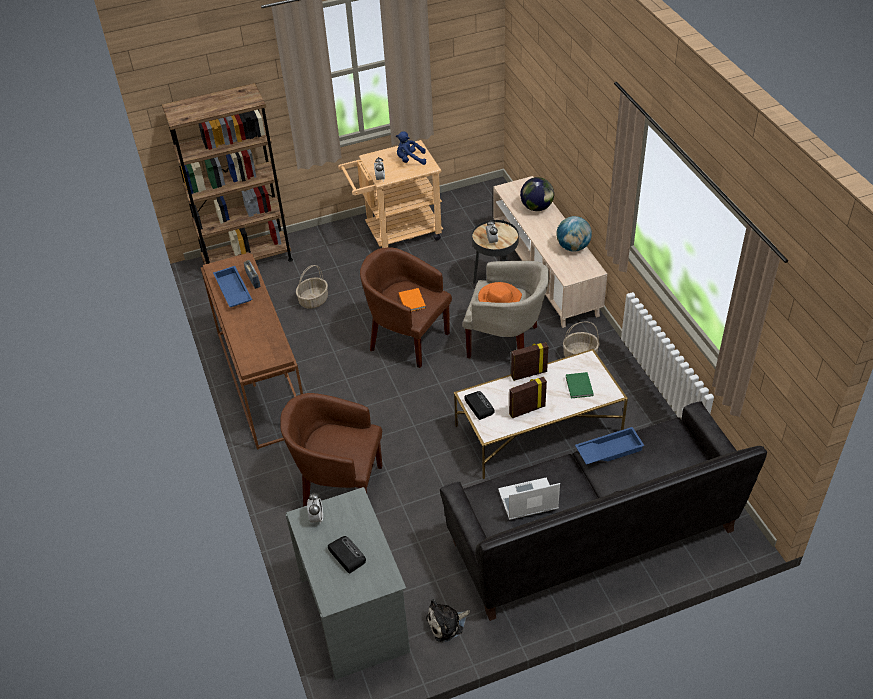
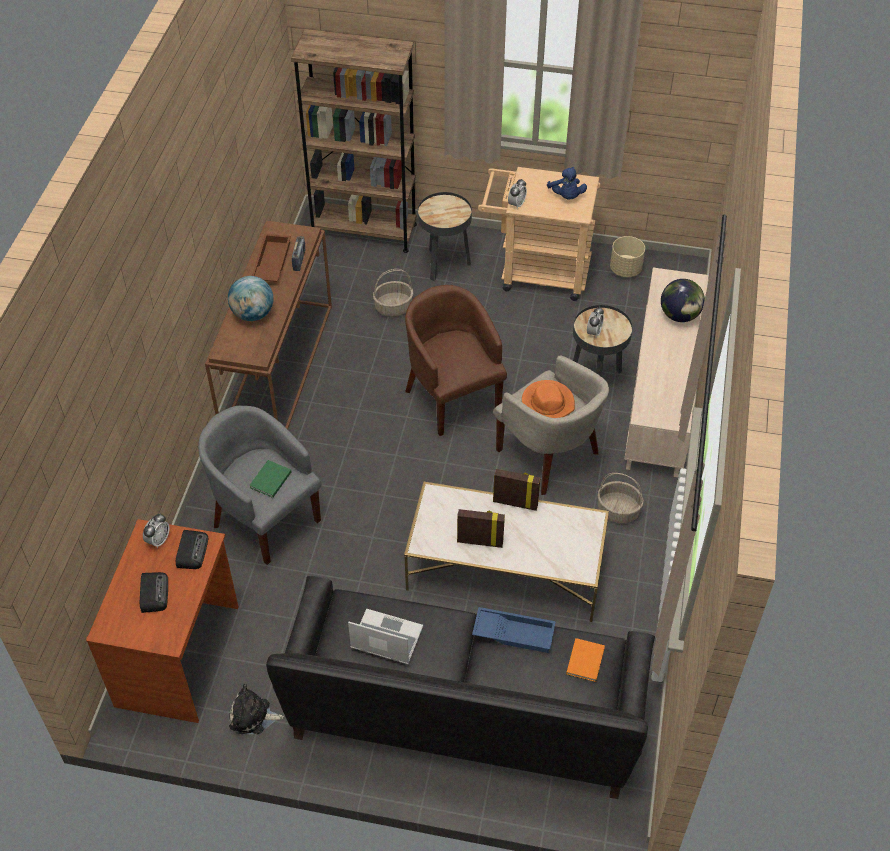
camera: 30 degrees right, 5 degrees up
(232, 291) = (271, 263): blue tray -> brown tray
(326, 256) = (444, 264): none -> black side table
(339, 486) = (265, 518): brown armchair -> grey armchair
(355, 615) = (179, 656): grey desk -> brown desk
(410, 160) = (566, 196): blue plush toy -> blue plush toy turned 135 degrees counterclockwise
(412, 300) = (456, 359): orange book -> orange book (586, 660)
(455, 206) = (625, 269): none -> beige planter
(478, 406) = (435, 510): radio -> radio (192, 551)
(573, 247) = (679, 382): globe -> globe (253, 314)
(578, 387) = (555, 546): green book -> green book (269, 480)

